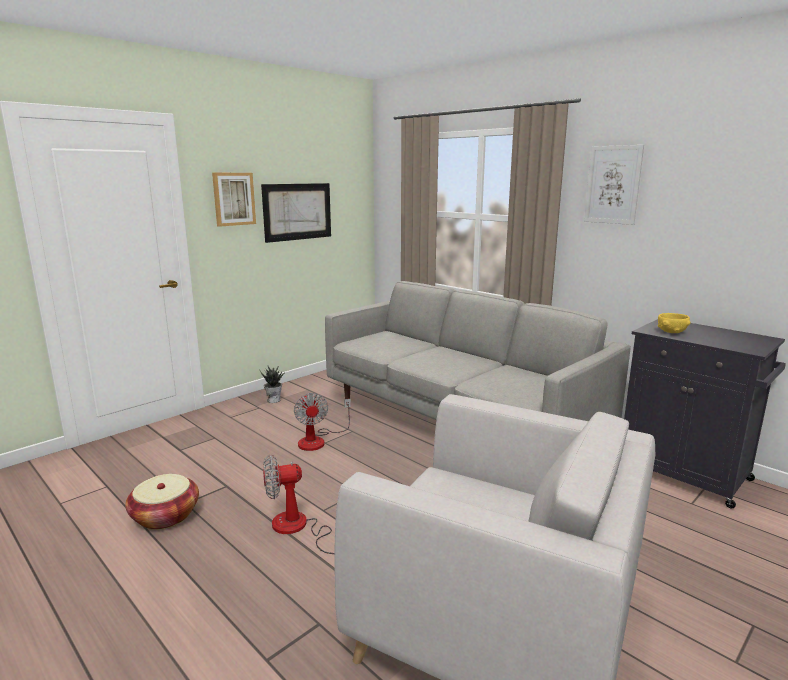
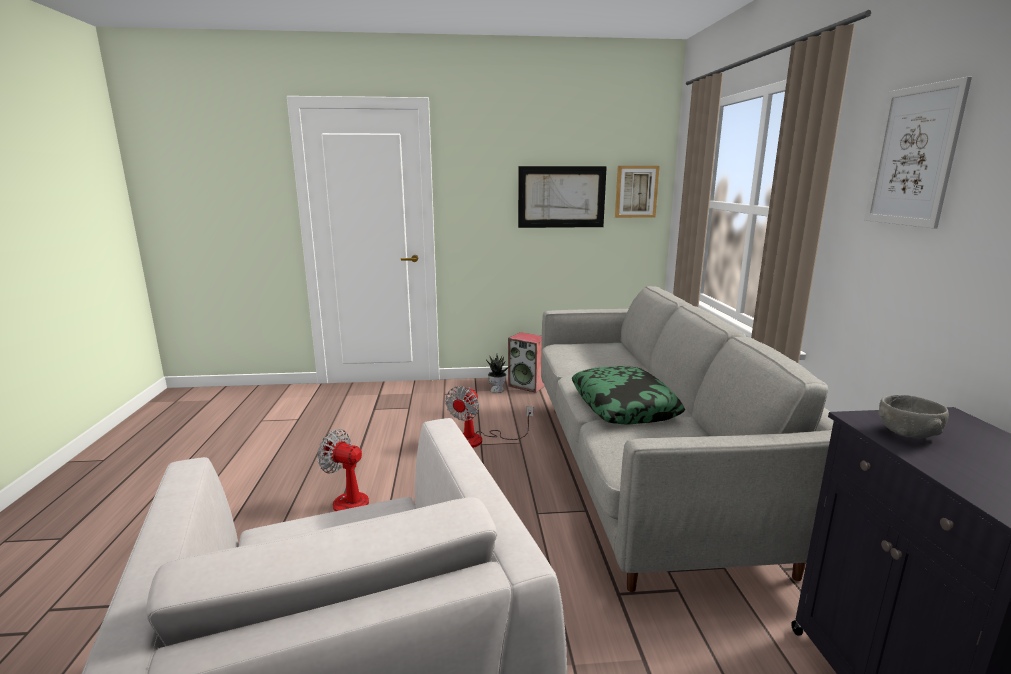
camera: 40 degrees right, 0 degrees up
(165, 516) = (293, 457): basket -> none
(233, 199) = (485, 180): picture -> picture (636, 191)
(294, 389) = (528, 385): none -> speaker
(464, 369) = (624, 406): none -> pillow
(671, 332) = (907, 434): yellow bowl -> grey bowl

